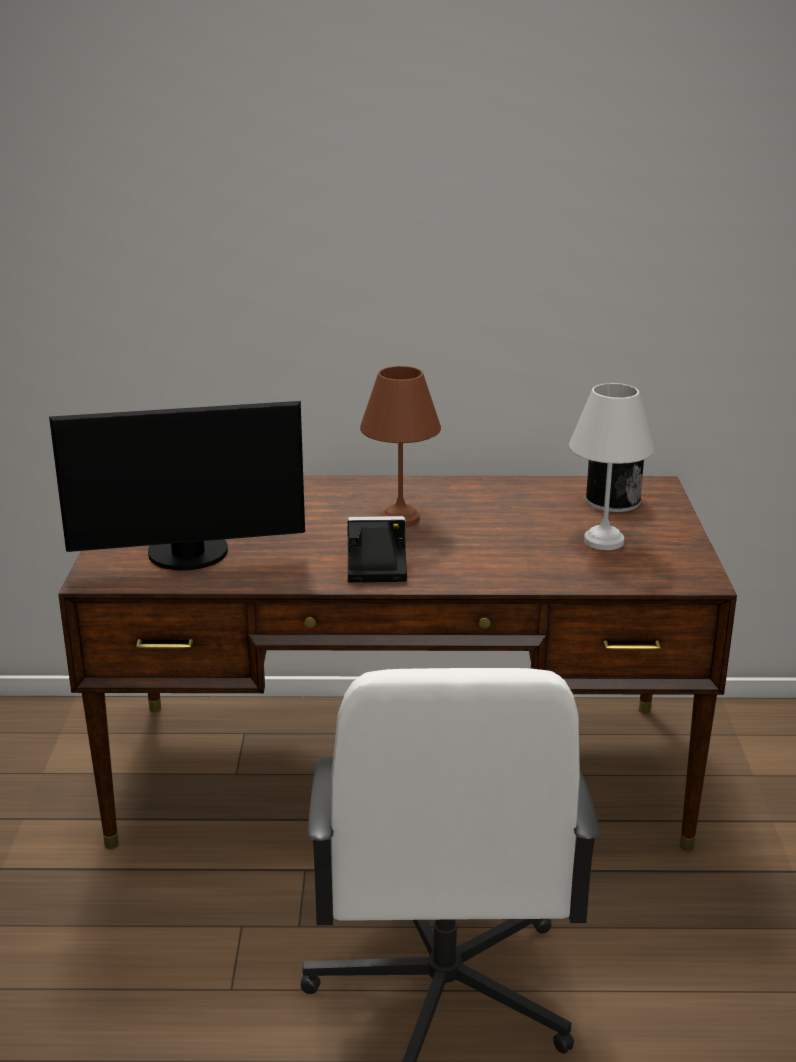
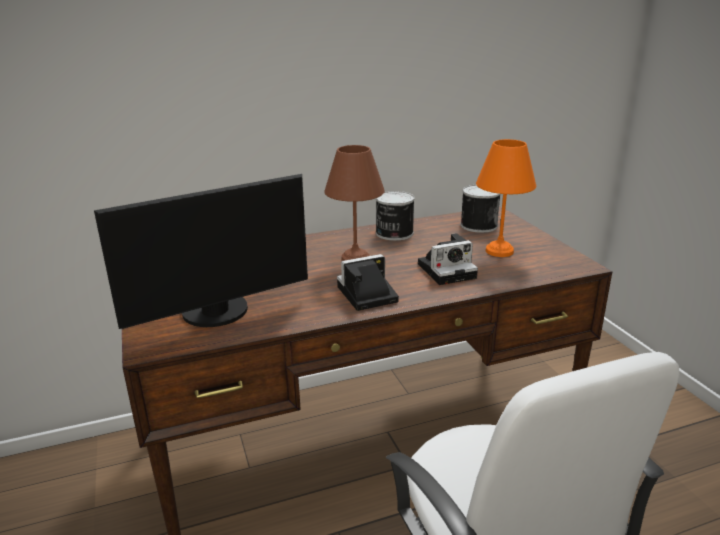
camera: 20 degrees left, 0 degrees up
(481, 493) = (393, 233): none -> can
(507, 554) = (448, 270): none -> camera
(603, 540) = (498, 251): white table lamp -> orange table lamp

